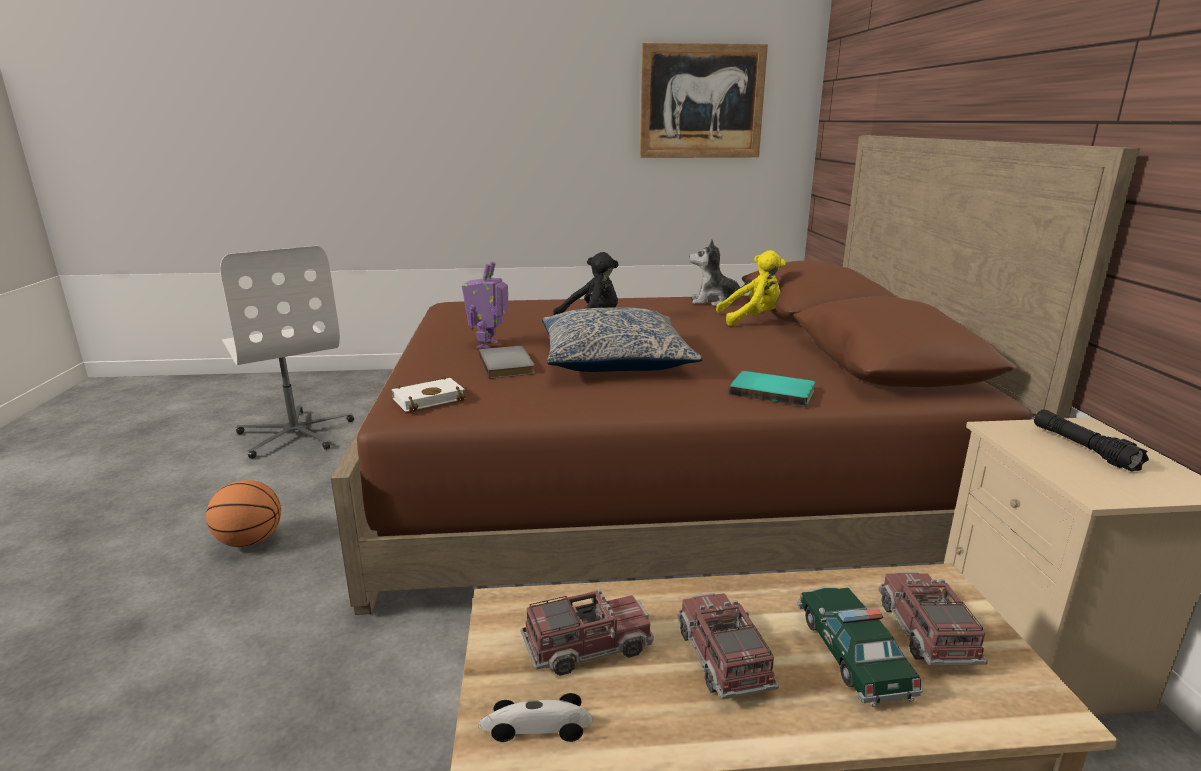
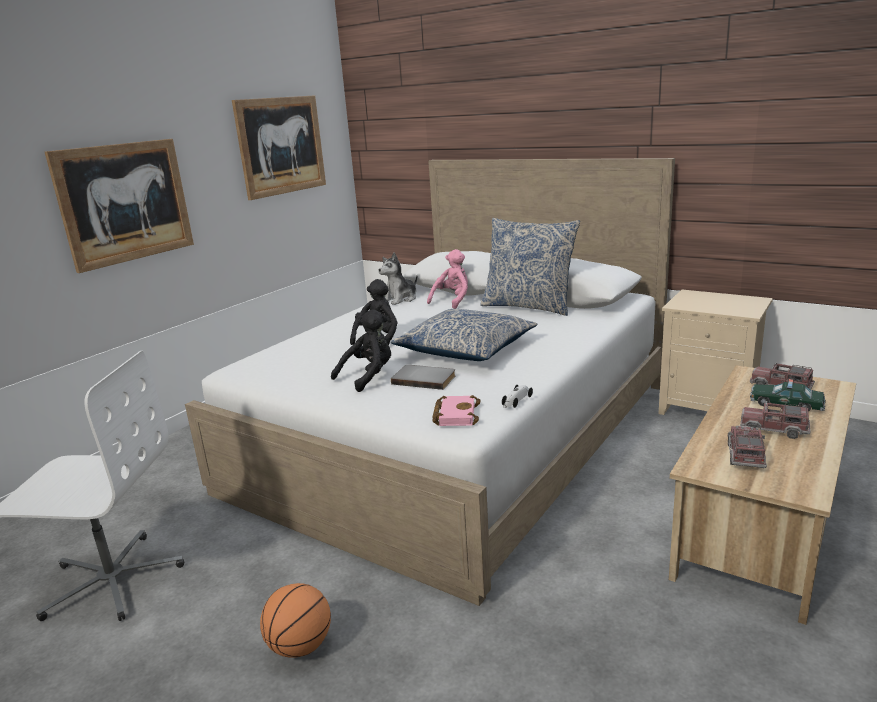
camera: 50 degrees left, 0 degrees up
(429, 399) = (455, 414): white book -> pink book
(488, 345) = (368, 377): toy robot -> black plush toy
(494, 136) = (125, 202): none -> picture
(536, 727) = (798, 482): toy car -> toy car (516, 400)
(661, 480) = (459, 434): brown bed -> white bed
(752, 319) = (452, 300): yellow plush toy -> pink plush toy
(772, 391) = (574, 328): turquoise book -> none
(805, 352) = (529, 306): none -> pillow
(1083, 448) = (709, 301): black flashlight -> none

